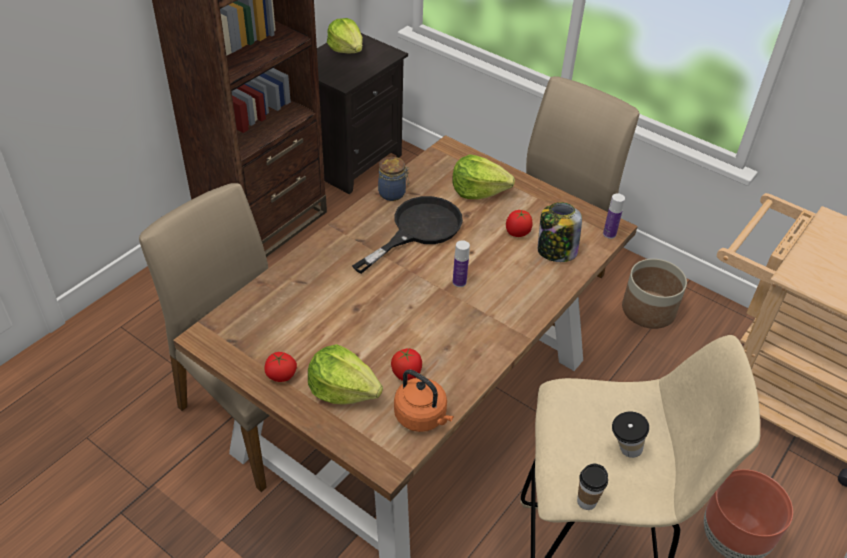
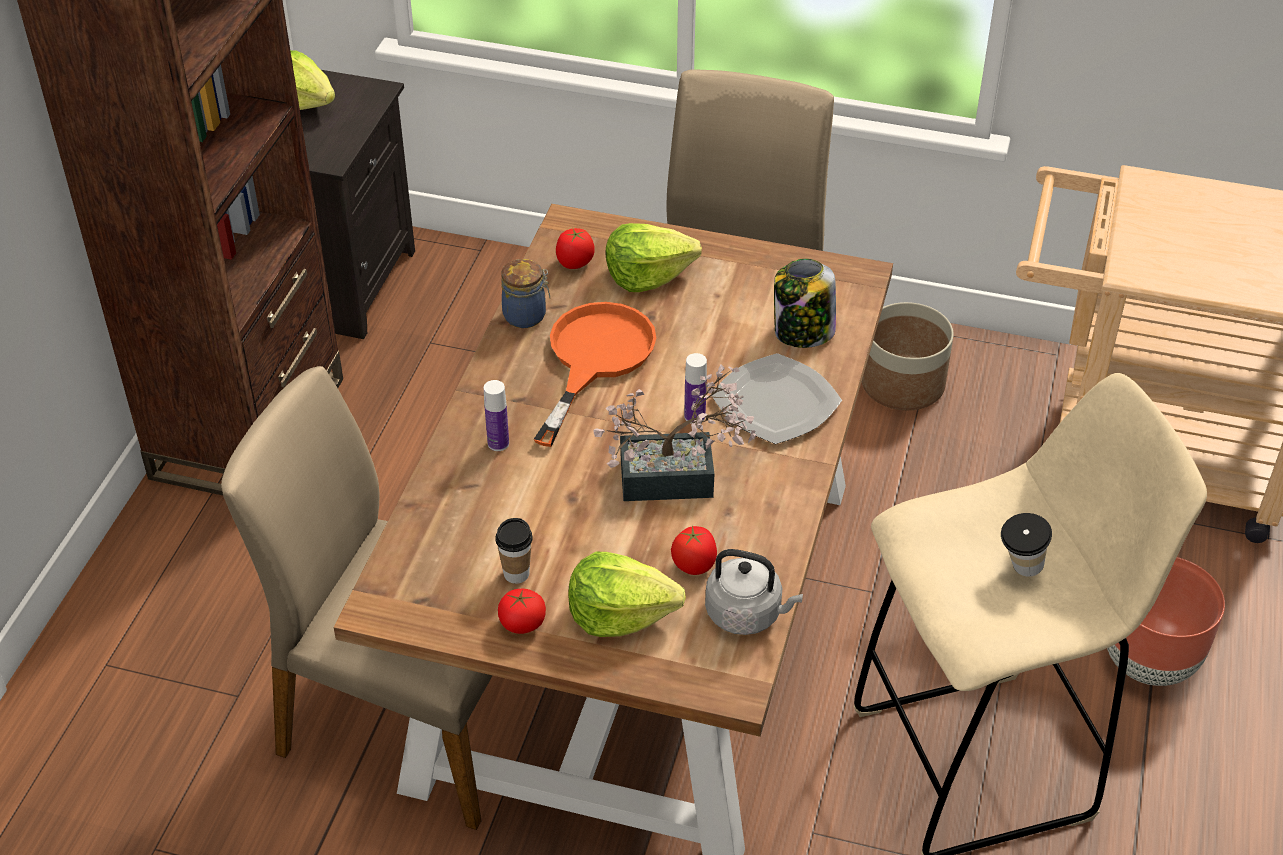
camera: 20 degrees left, 0 degrees up
(418, 230) = (594, 359): black frying pan -> orange frying pan
(422, 417) = (747, 614): orange kettle -> grey kettle
(428, 317) = (679, 478): none -> potted plant
(516, 289) = (777, 402): none -> plate
(517, 233) = (736, 321): tomato -> tomato (575, 263)
(586, 501) = (1010, 647): cup -> cup (516, 574)
(609, 234) = (862, 286): bottle -> bottle (498, 443)

